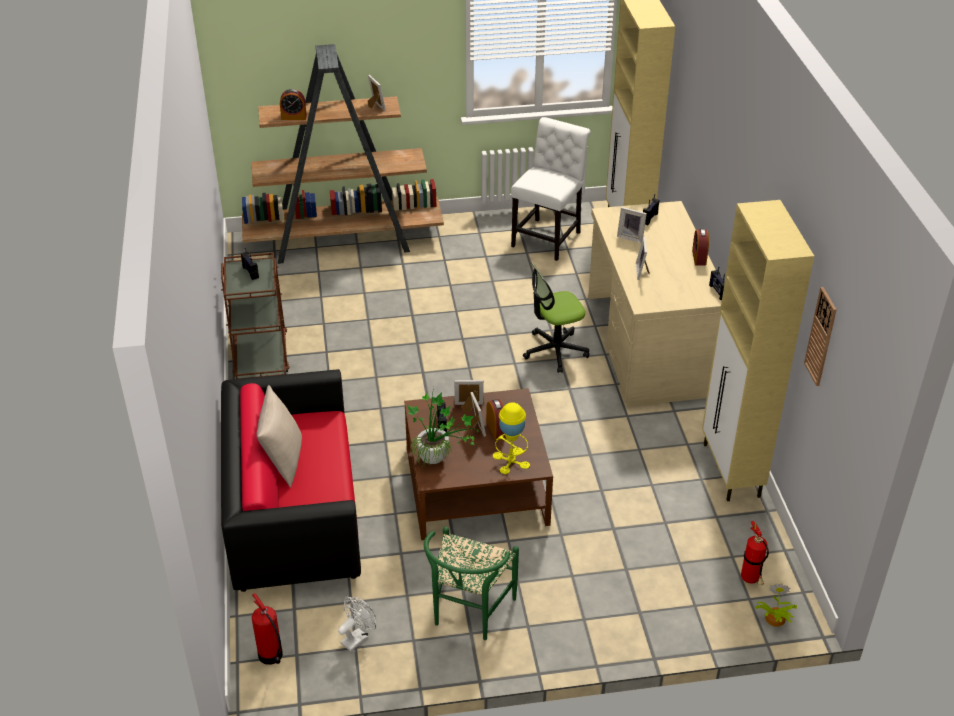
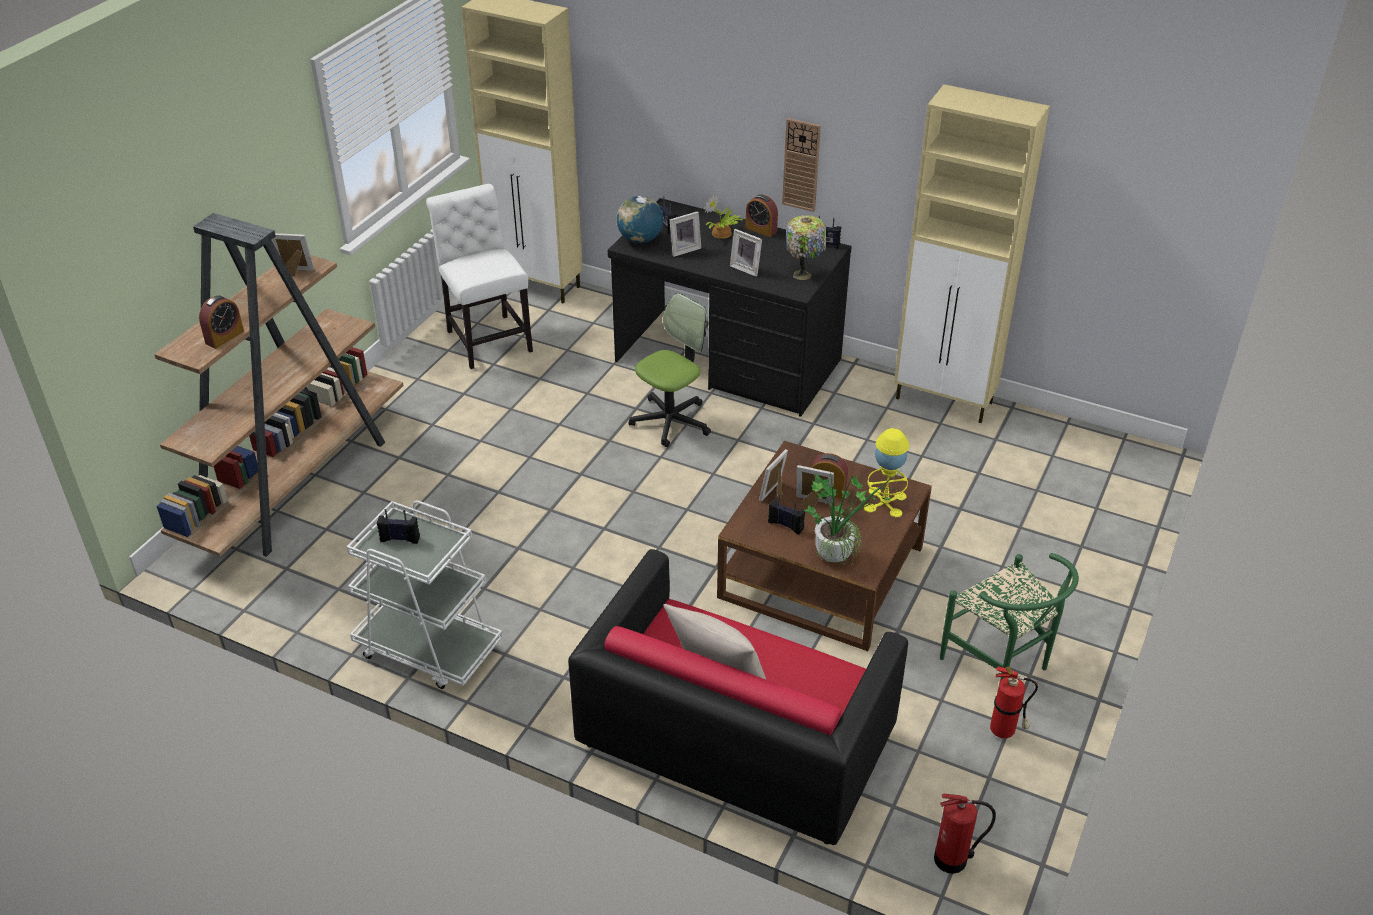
camera: 55 degrees left, 0 degrees up
(261, 356) = (428, 648): brown cart -> white cart
(358, 637) = (975, 769): white fan -> none
(555, 351) = (671, 421): office chair -> office chair turned 150 degrees counterclockwise
(619, 215) = (640, 240): none -> globe
(649, 345) = (728, 361): beige desk -> black desk
(666, 298) = (803, 274): none -> table lamp
(751, 580) = (1089, 460): fire extinguisher -> fire extinguisher (1005, 732)
(774, 619) = (1144, 471): potted plant -> potted plant (722, 234)
(821, 337) = (1074, 183): wall clock -> wall clock (801, 165)

